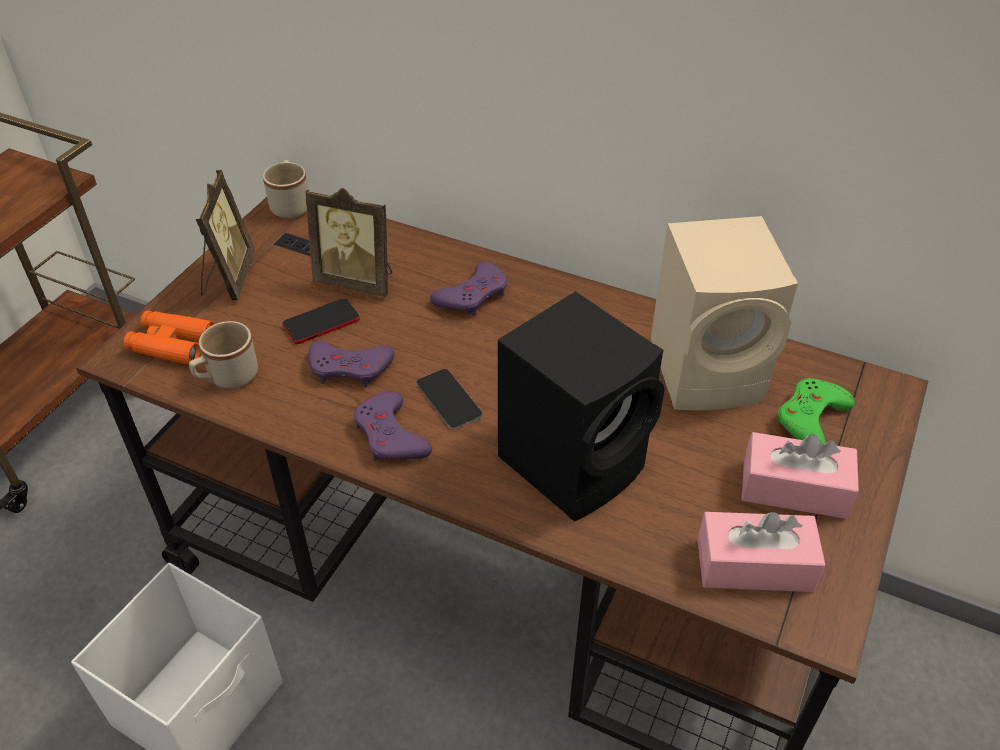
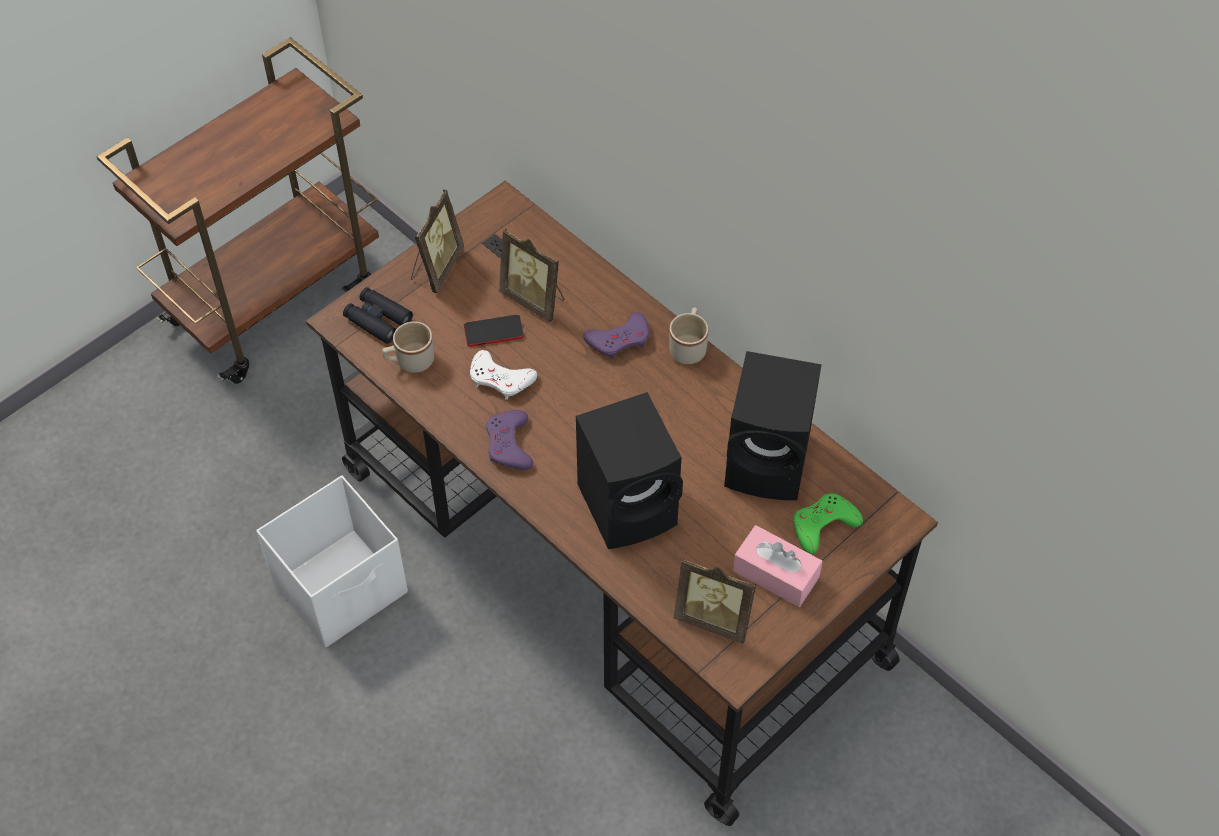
camera: 20 degrees right, 10 degrees up
(171, 344) = (378, 320): orange binoculars -> black binoculars
(290, 204) = (508, 204): beige mug -> beige mug (689, 346)
(350, 368) = (500, 379): purple game controller -> white game controller
(449, 399) = (562, 427): phone -> none
(710, 371) = (770, 463): beige speaker -> black speaker
(754, 565) = (714, 618): pink tissue box -> picture frame

